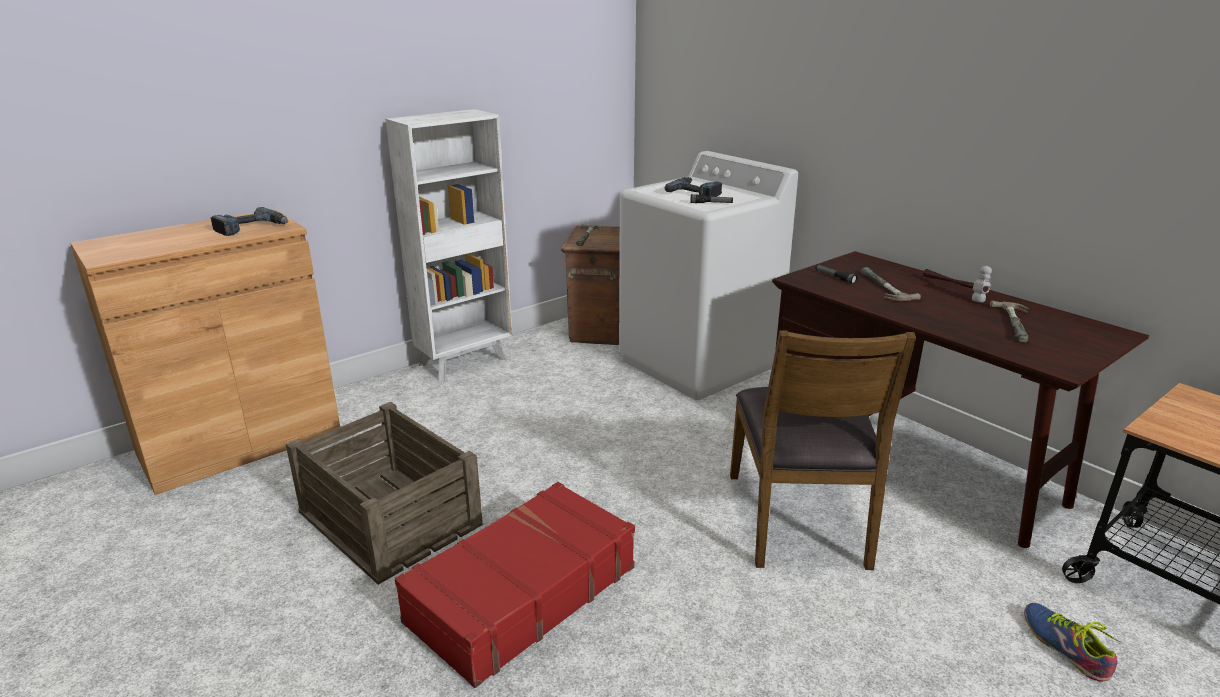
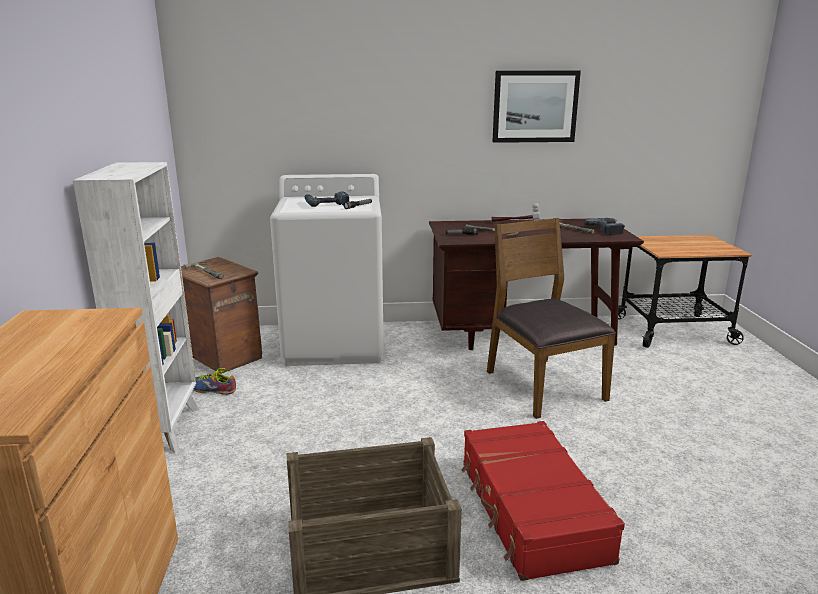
camera: 55 degrees left, 5 degrees down
(252, 228) = (79, 328): power drill -> power drill (608, 229)
(799, 519) = (542, 385): brown chair -> brown chair turned 150 degrees counterclockwise
(1042, 104) = (535, 106): none -> picture
(1064, 647) = (687, 369): shoe -> shoe (211, 389)

